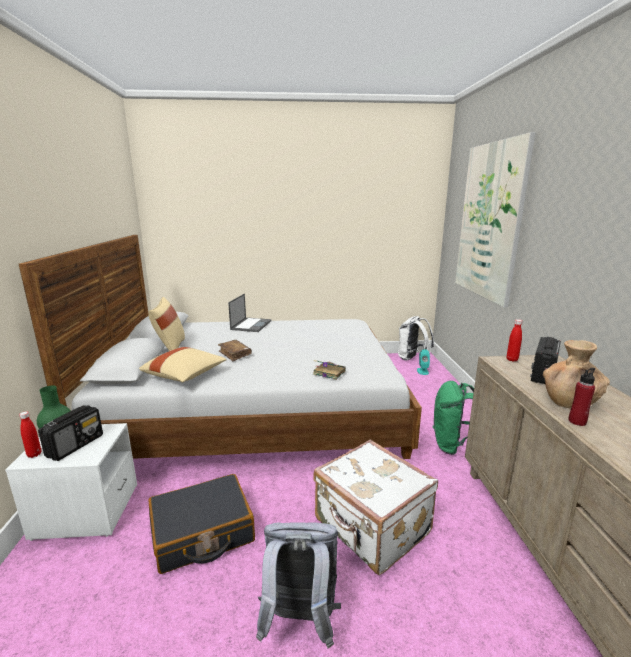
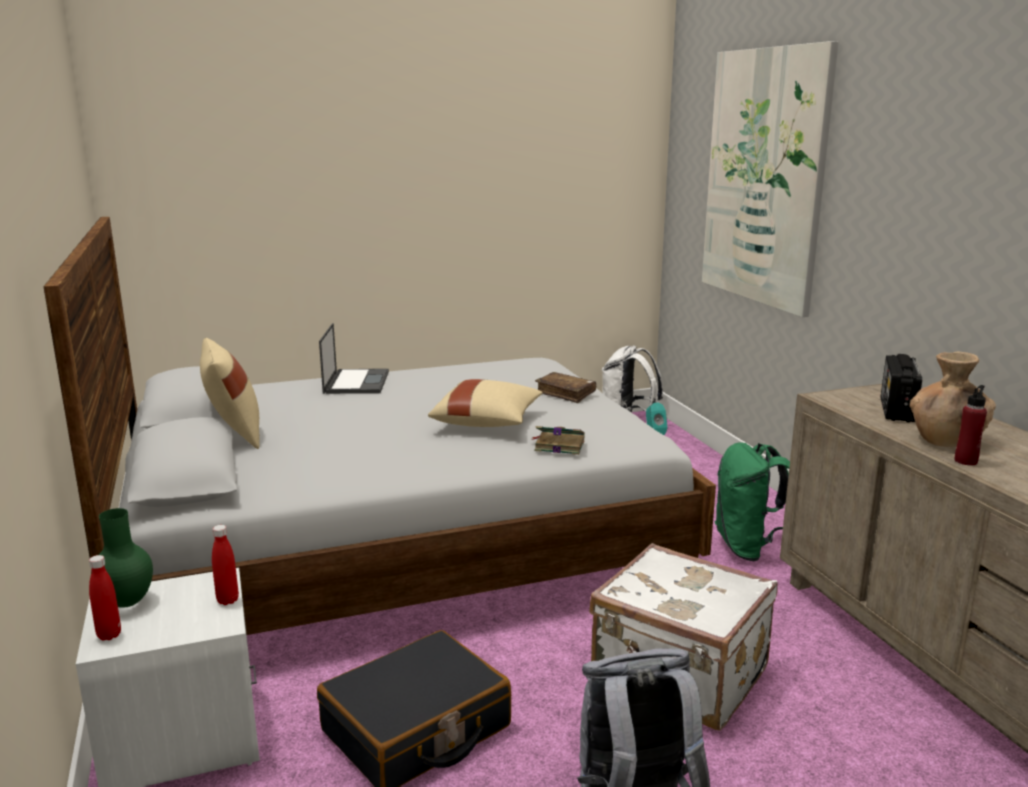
camera: 15 degrees left, 0 degrees up
(76, 445) = (176, 611): radio -> none
(185, 375) = (309, 476): beige pillow -> beige pillow (487, 422)
(235, 354) = (370, 433): brown book -> brown book (565, 393)
(512, 359) = (845, 394): red bottle -> red bottle (227, 600)

